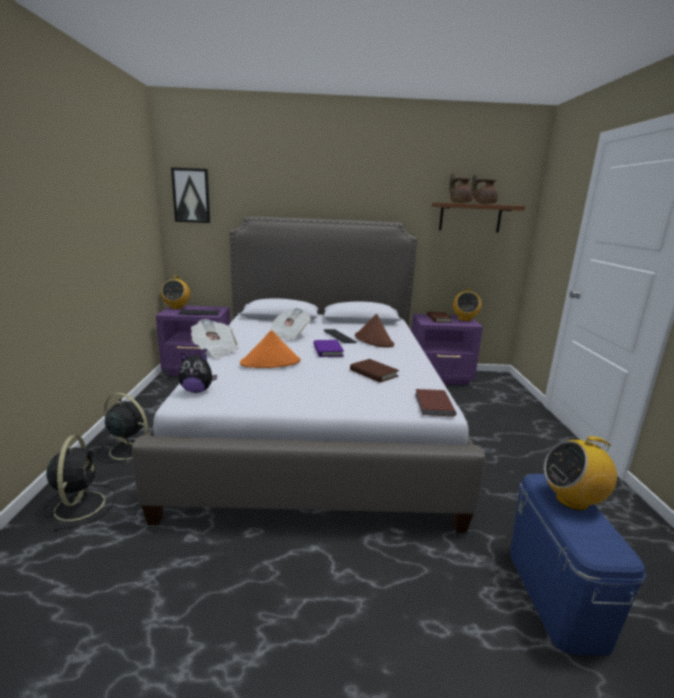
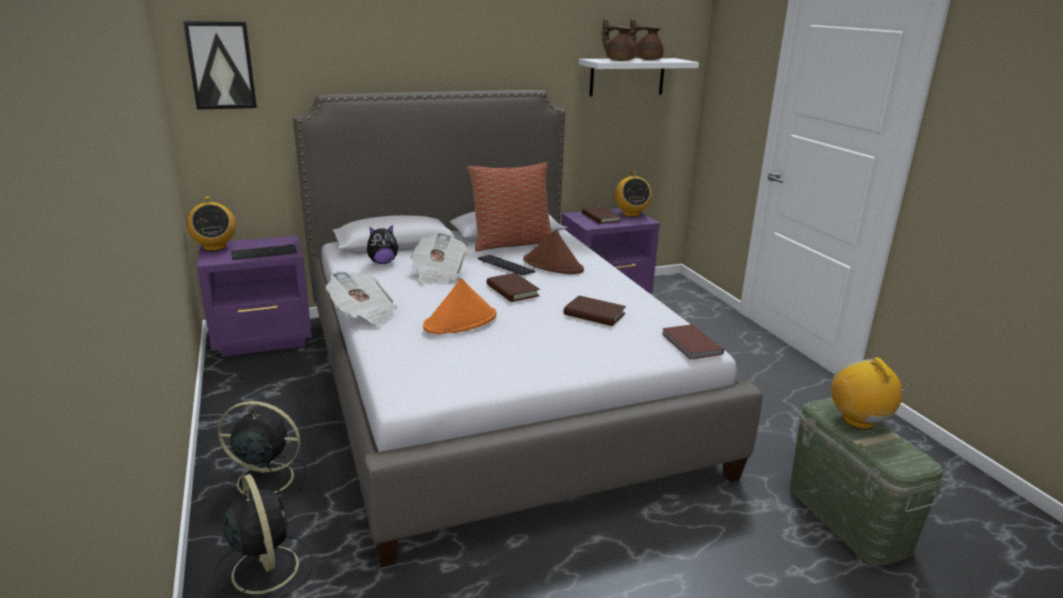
camera: 20 degrees left, 5 degrees up
(197, 390) = (407, 380): plush toy -> plush toy (383, 262)
(328, 350) = (512, 290): purple book -> brown book
(357, 325) = (511, 243): none -> pillow
(470, 217) = (627, 77): brown shelf -> white shelf
(556, 595) = (847, 518): blue storage box -> green storage box
(572, 500) = (859, 421): radio -> radio turned 105 degrees clockwise

